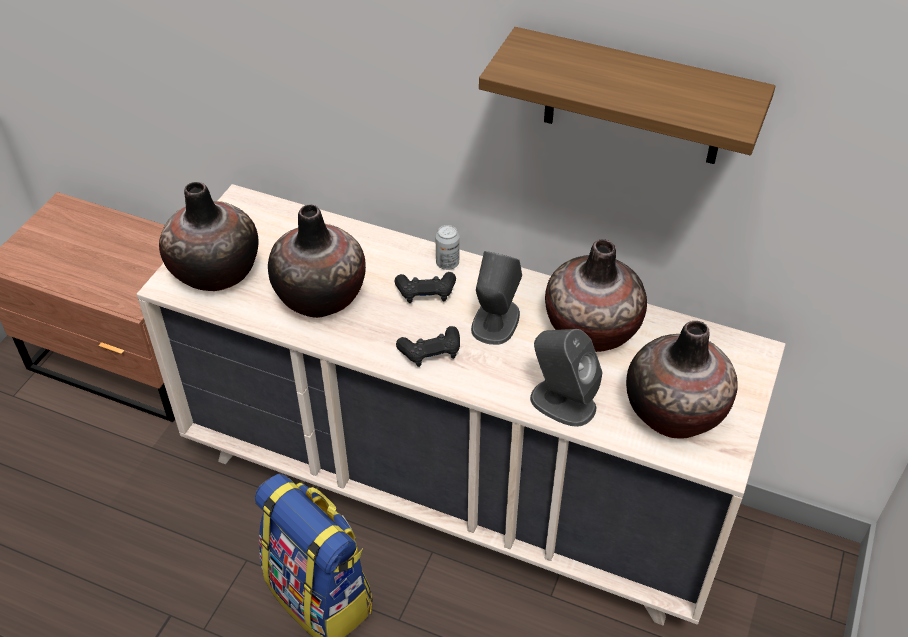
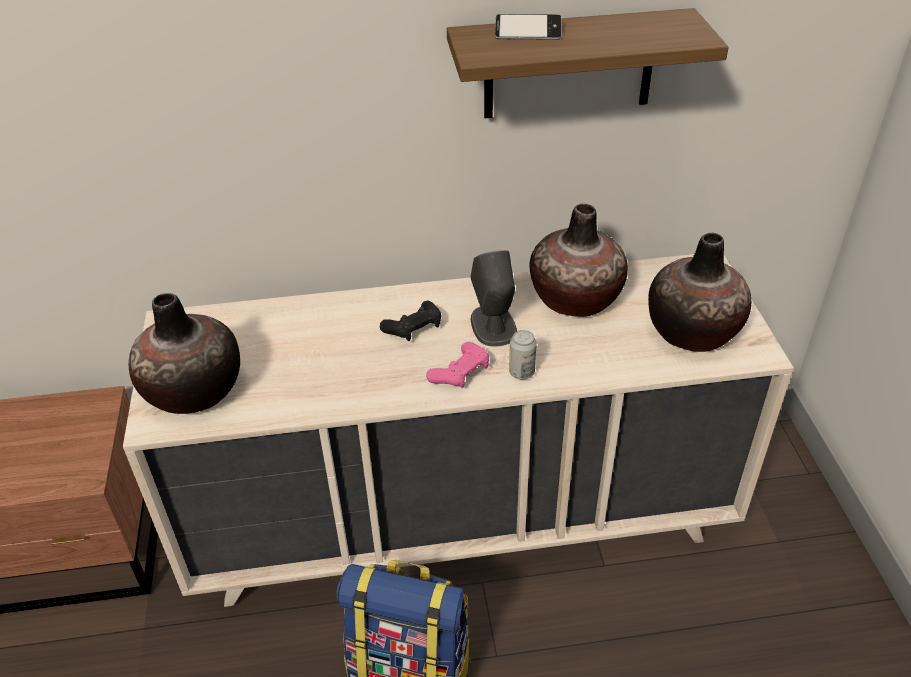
camera: 30 degrees left, 5 degrees down
(321, 296) = (319, 369): vase -> none
(431, 352) = (460, 373): black game controller -> pink game controller
(447, 263) = (412, 298): can -> can (521, 372)
(562, 402) = (603, 363): grey speaker -> none
(577, 59) = (527, 33): none -> phone

